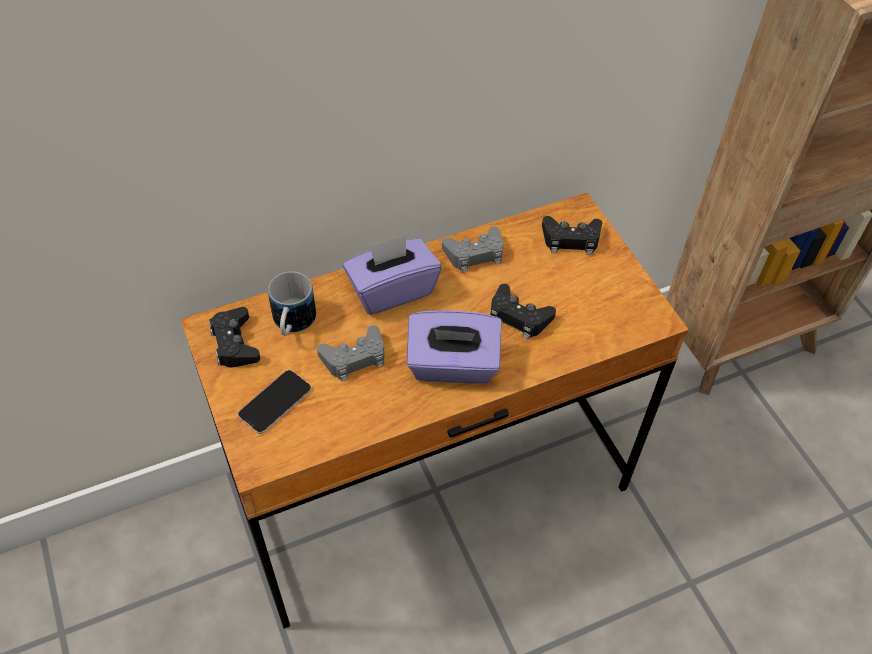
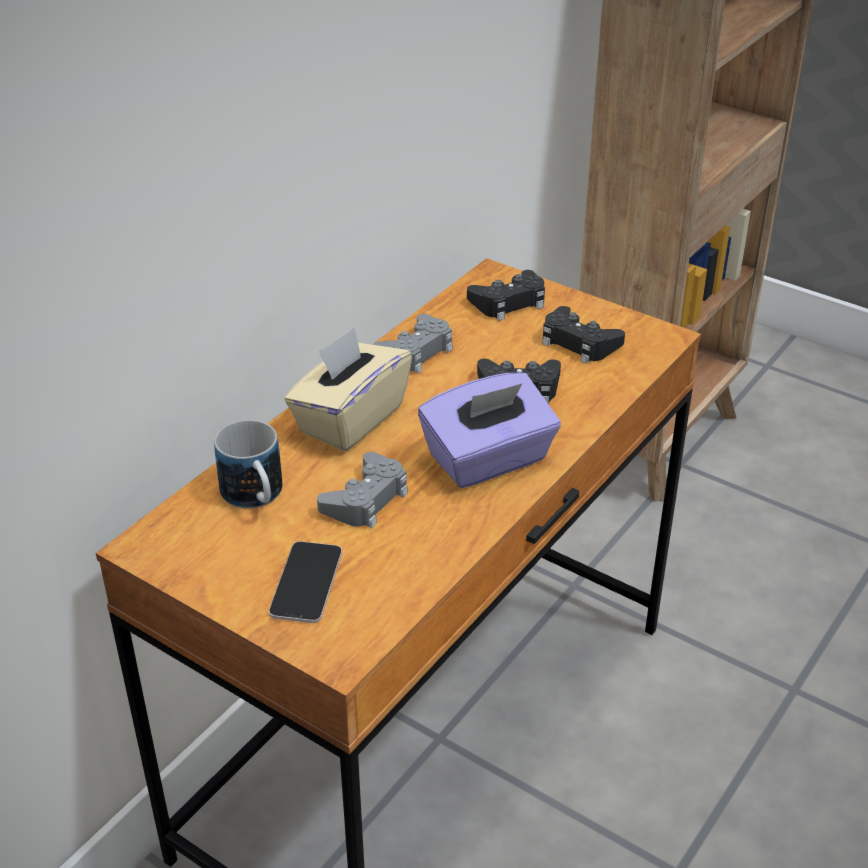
camera: 30 degrees left, 15 degrees down
(234, 343) = (196, 547): black game controller -> black game controller (578, 343)
(391, 290) = (350, 419): purple tissue box -> beige tissue box

